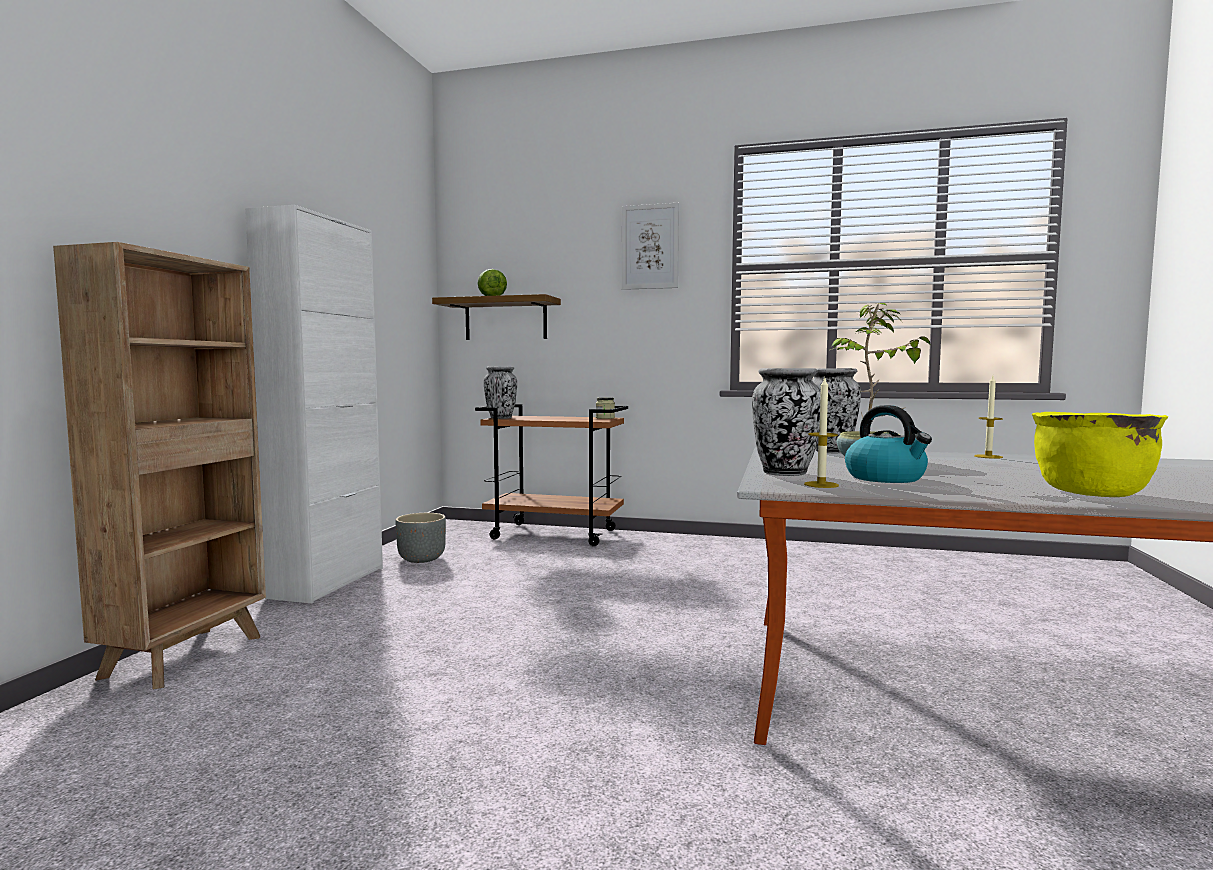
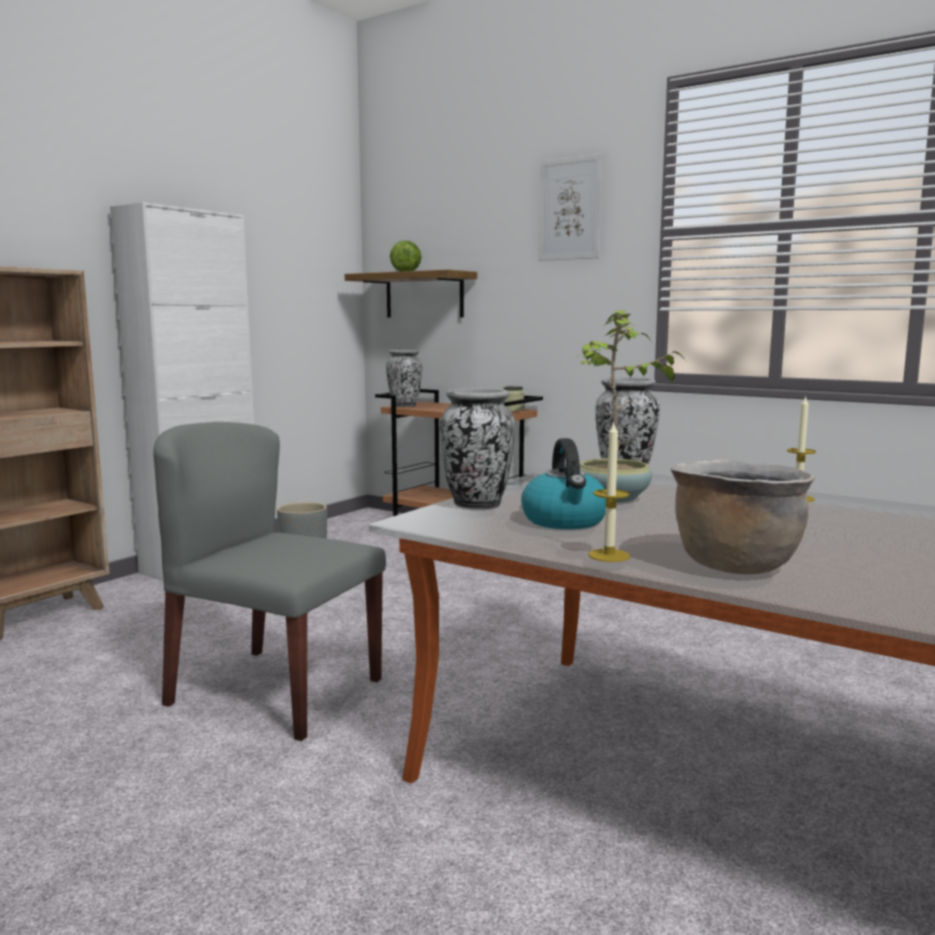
camera: 20 degrees right, 5 degrees up
(541, 687) = (274, 691): none -> grey chair
(821, 485) = (467, 524): candle -> candle (609, 555)
(1090, 493) = (734, 565): yellow cooking pot -> brown cooking pot

